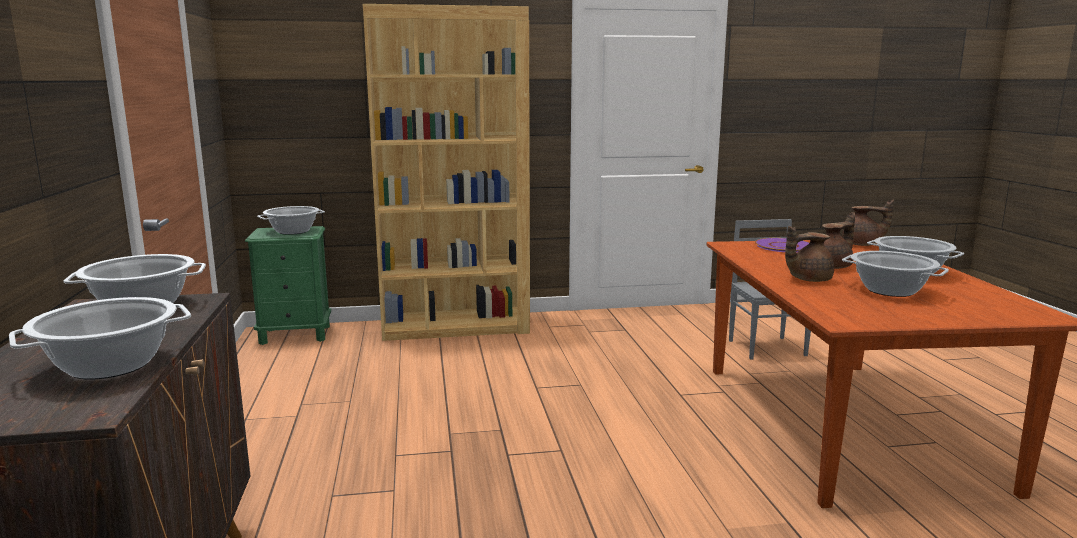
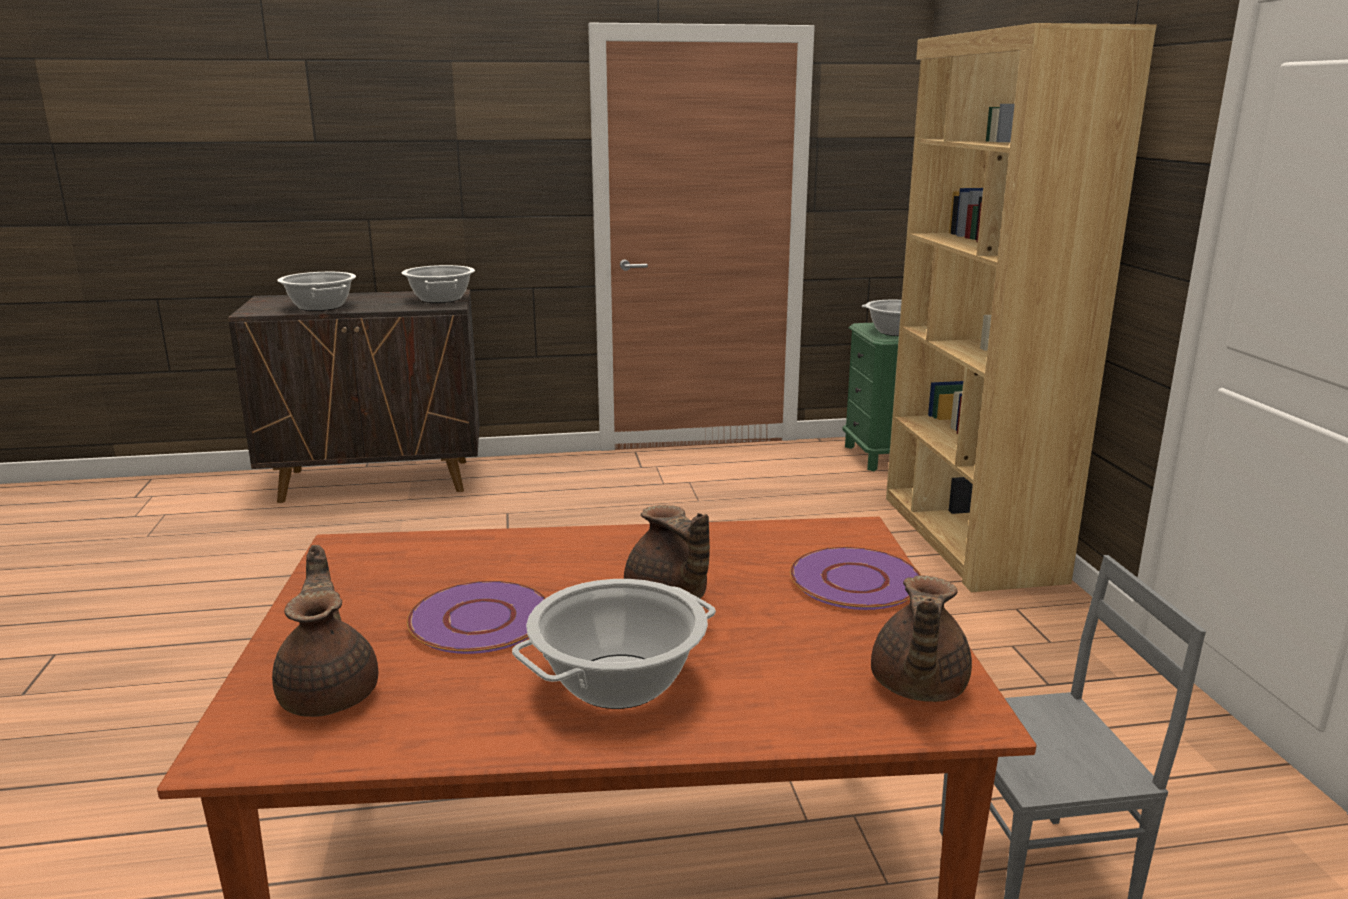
camera: 90 degrees right, 5 degrees up
(808, 279) = (575, 560): brown teapot -> brown teapot (331, 693)
(890, 290) = (480, 619): cooking pot -> purple plate

